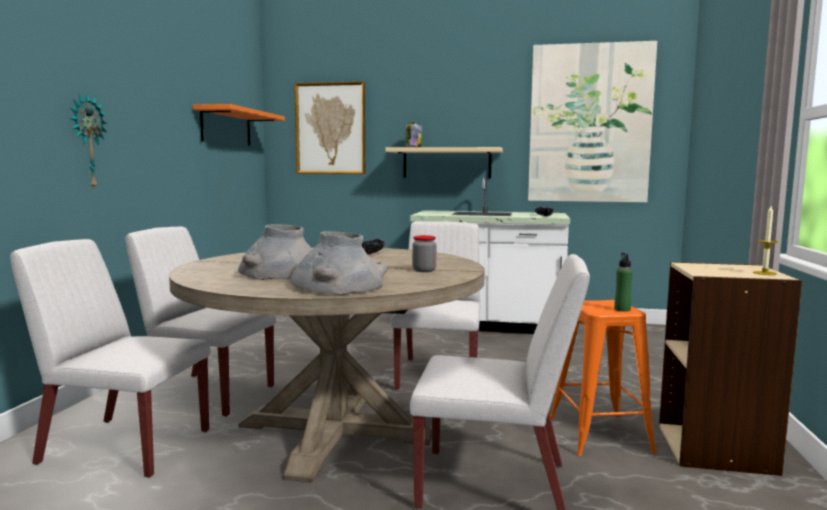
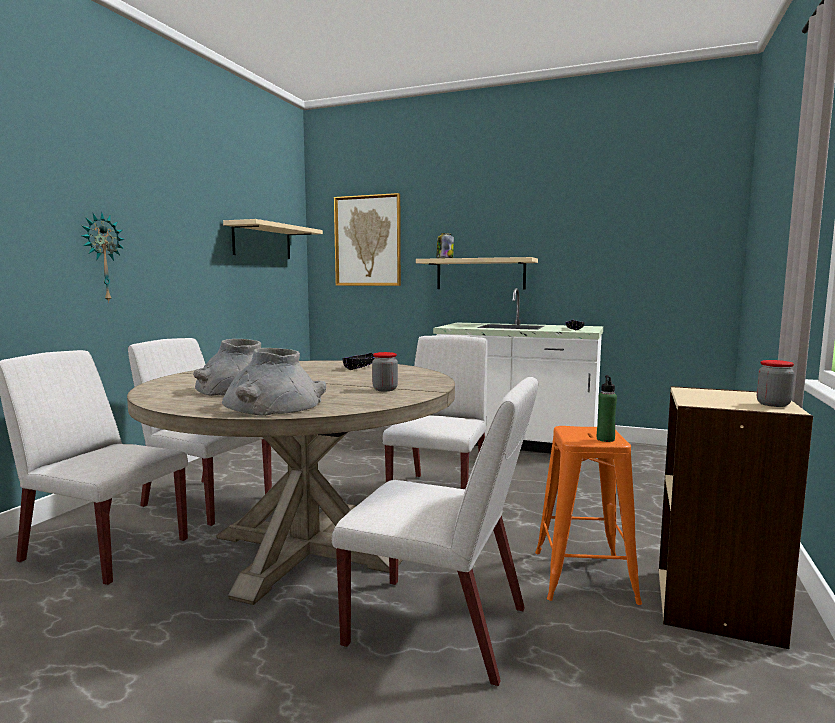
camera: 10 degrees right, 0 degrees up
(226, 127) = (262, 241): orange shelf -> beige shelf
(589, 124) = (631, 231): picture -> none
(764, 273) = (773, 404): candle -> jar

